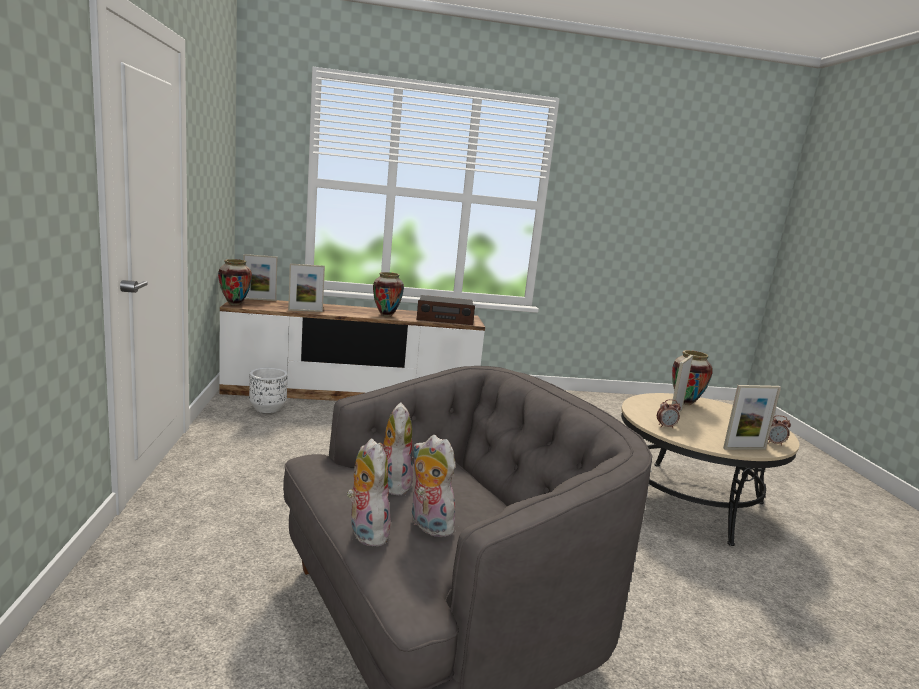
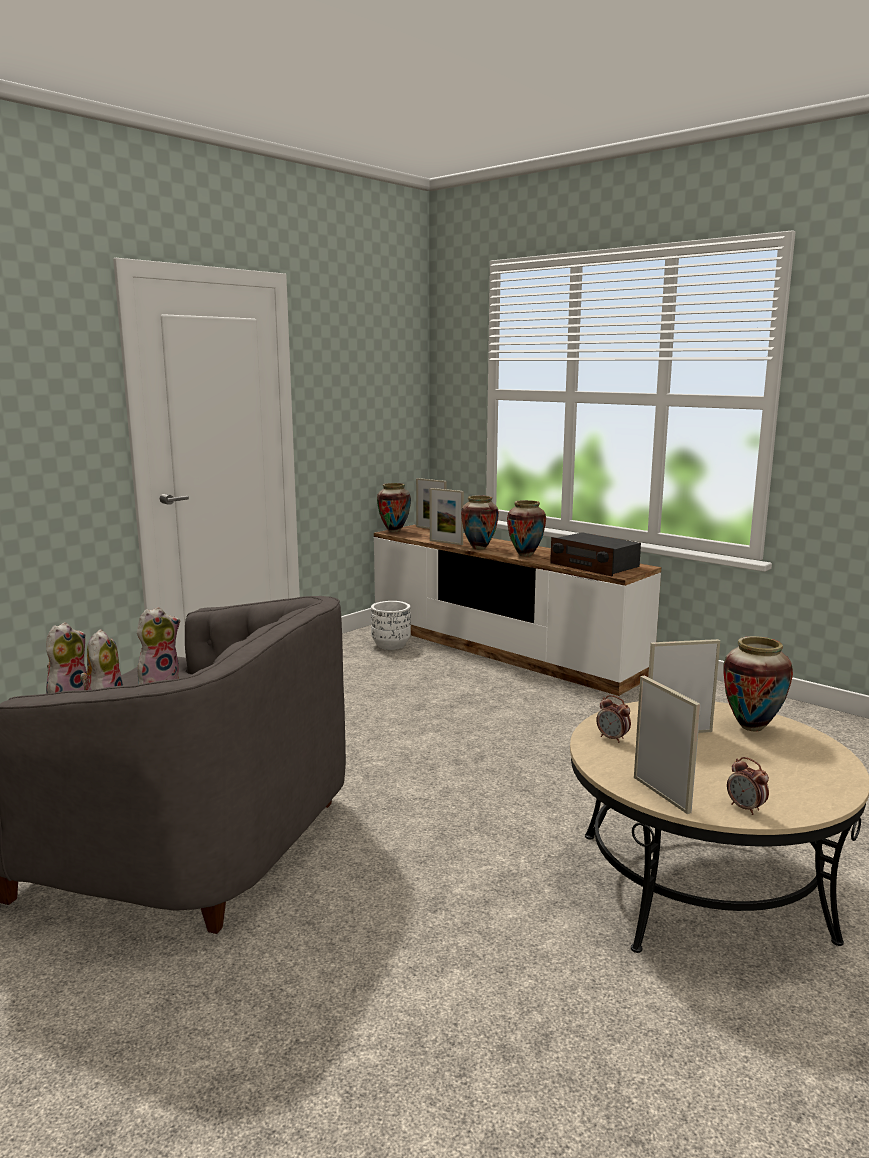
camera: 50 degrees right, 0 degrees up
(342, 313) = (479, 548): none -> vase
(744, 448) = (661, 794): picture frame -> picture frame turned 150 degrees counterclockwise

